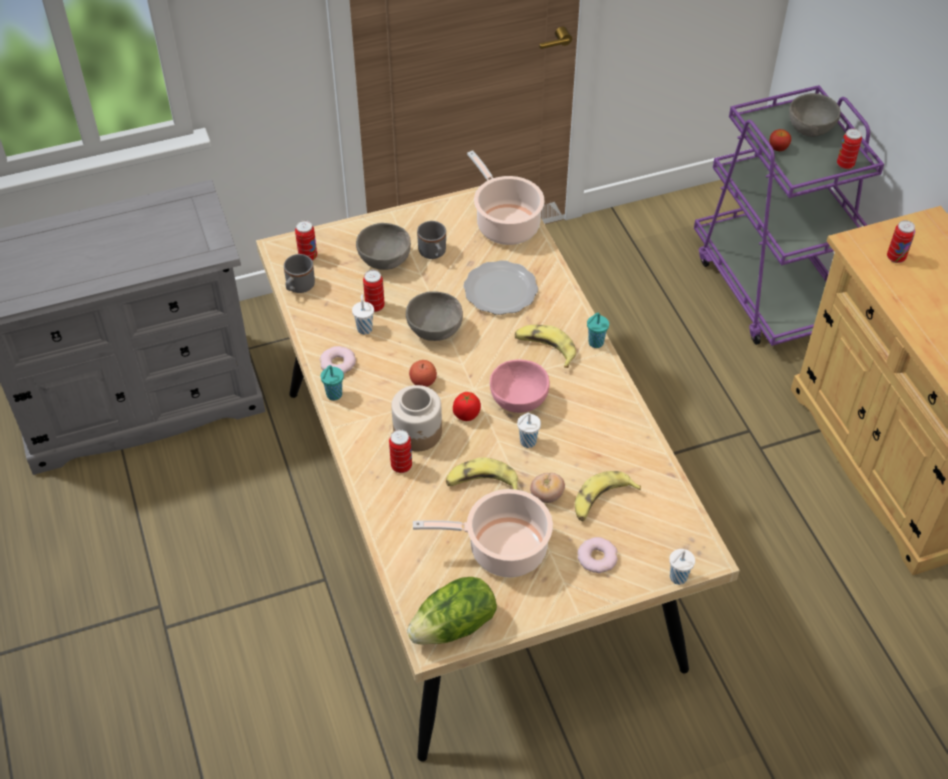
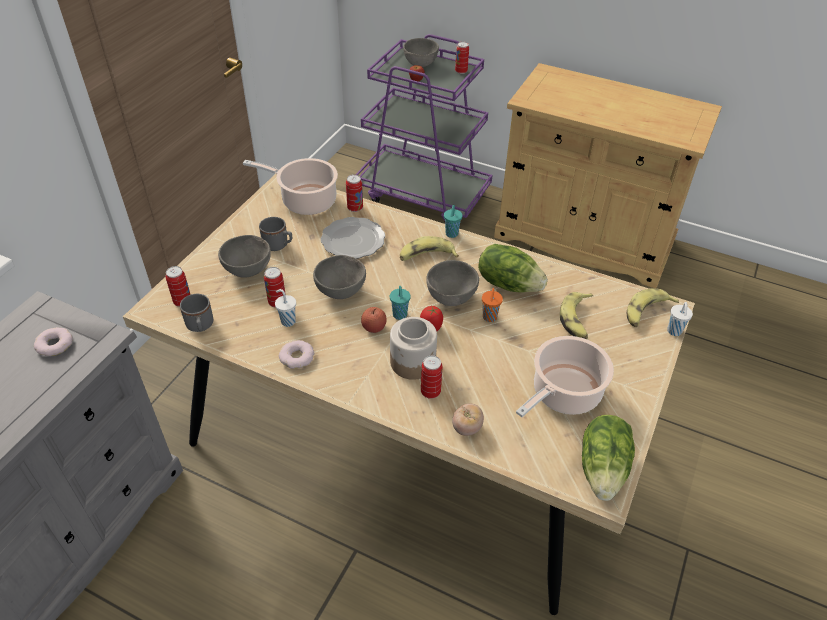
camera: 45 degrees left, 5 degrees down
(333, 395) = (321, 380): turquoise cup -> turquoise cup (400, 315)
(481, 483) = (496, 363): banana -> banana (646, 312)
(518, 400) = (450, 297): pink bowl -> grey bowl
(527, 442) = (489, 318): white cup -> orange cup
(546, 496) = (543, 341): tomato -> tomato (467, 428)
(585, 425) = (508, 283): none -> lettuce
(597, 557) = (620, 355): donut -> donut (54, 344)
(895, 257) = (553, 96): can -> can (355, 208)

